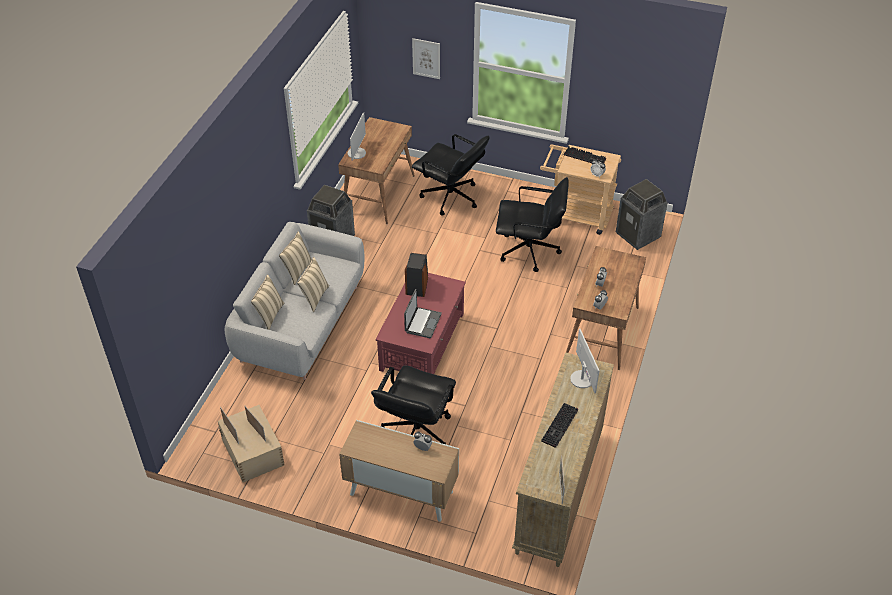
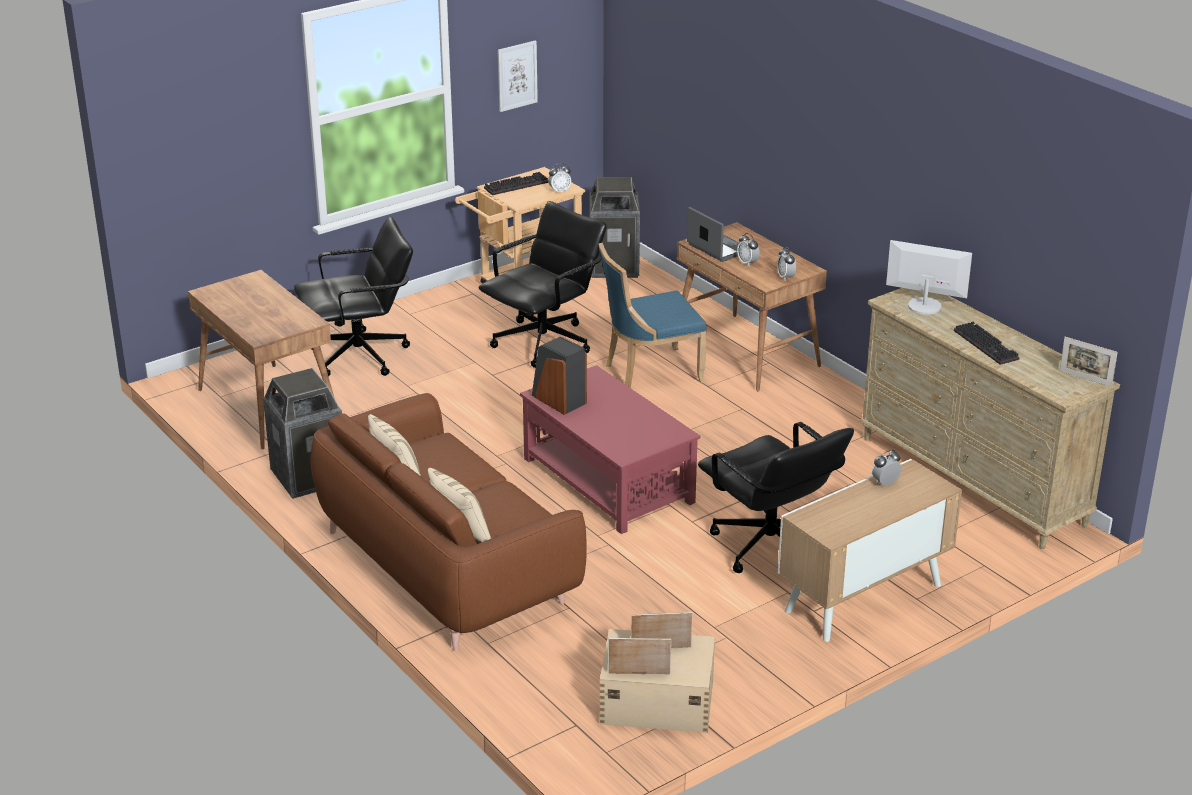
camera: 55 degrees left, 15 degrees down
(301, 324) = (446, 566): grey sofa -> brown sofa
(314, 297) = (473, 487): beige pillow -> none
(357, 153) = (253, 325): monitor -> none
(422, 323) = (635, 421): laptop -> laptop (717, 248)
(426, 58) = (236, 150): picture -> picture (517, 76)
(540, 305) = (649, 372): none -> blue chair

